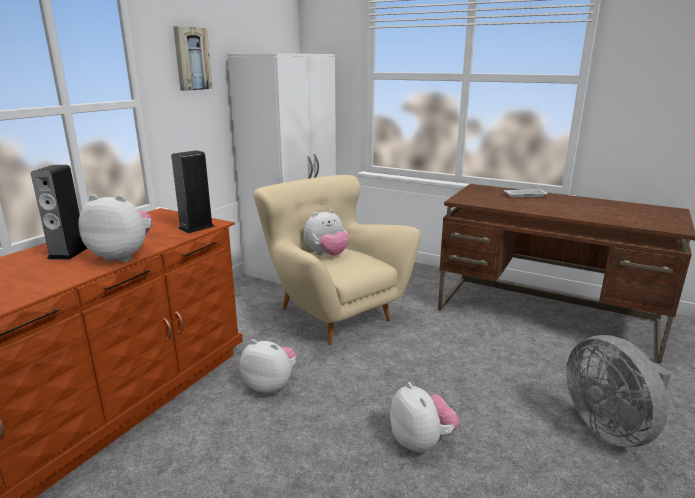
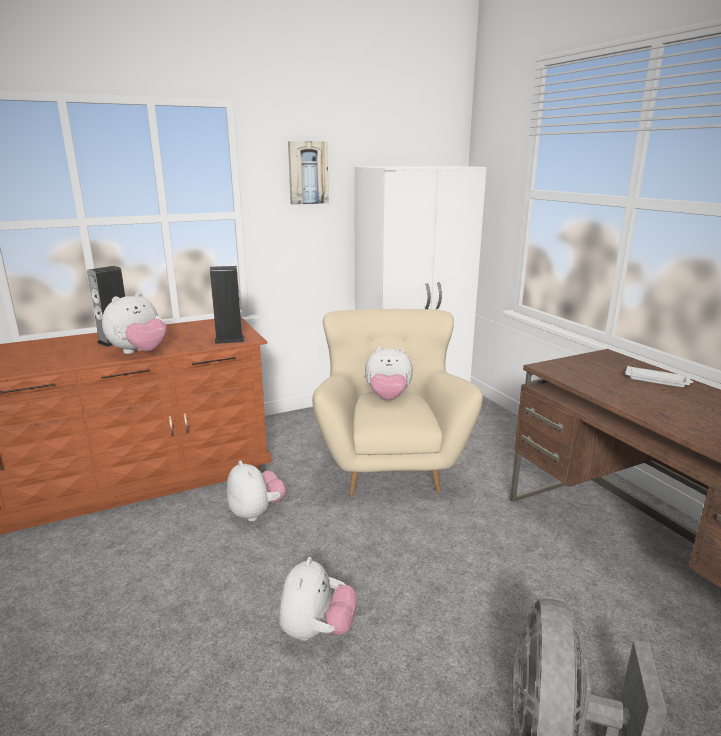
camera: 35 degrees right, 0 degrees up
(123, 256) = (139, 352): plush toy -> plush toy turned 90 degrees clockwise

